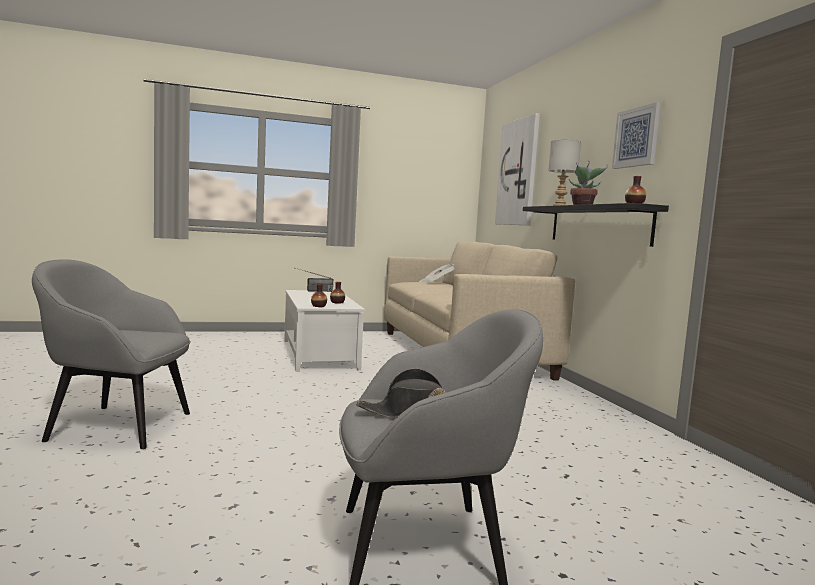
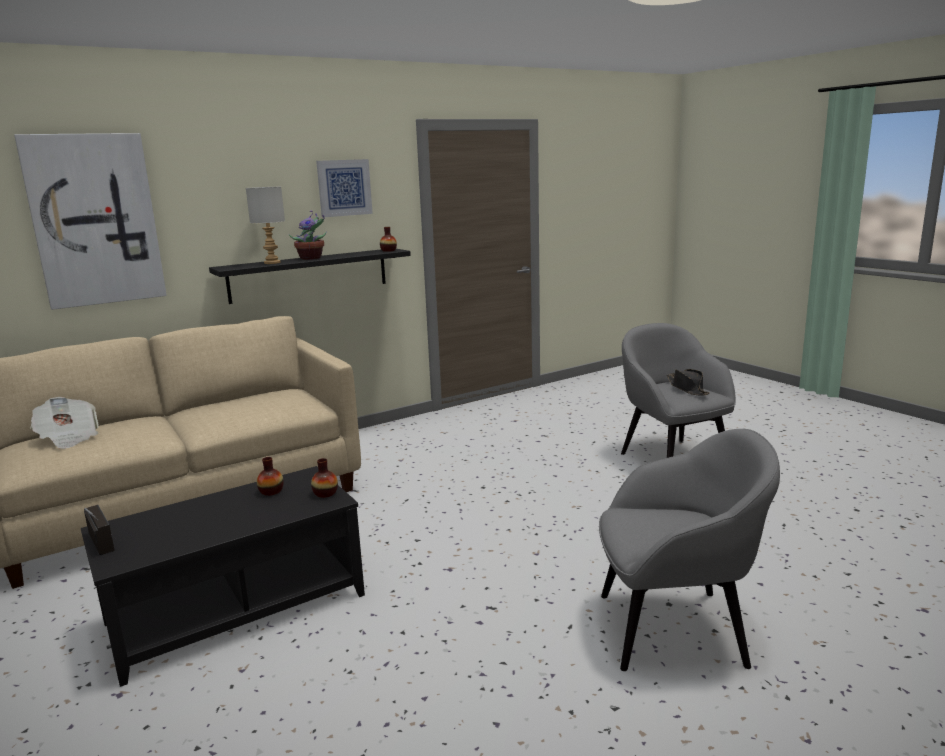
camera: 105 degrees left, 10 degrees up
(117, 426) = (675, 629): grey armchair -> grey armchair turned 75 degrees counterclockwise
(320, 354) = (236, 608): white coffee table -> black coffee table

